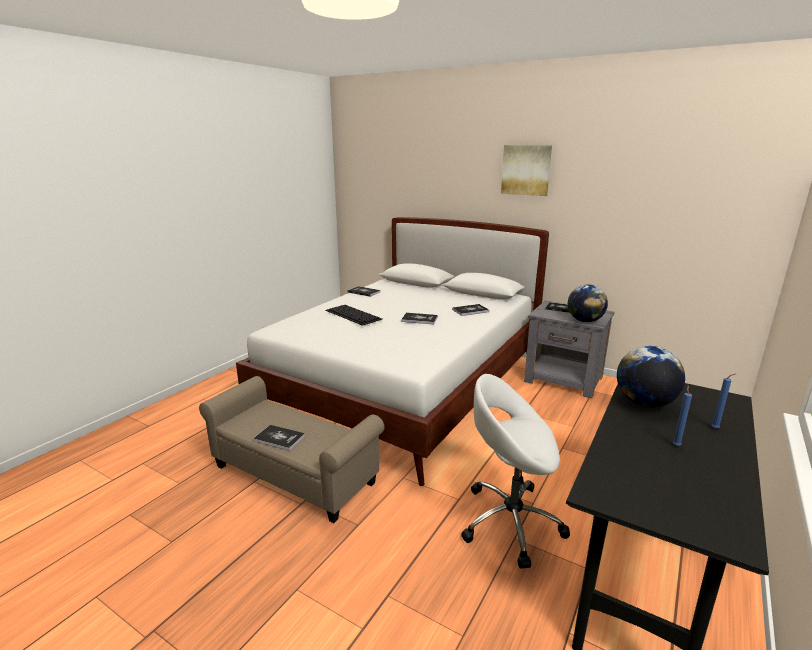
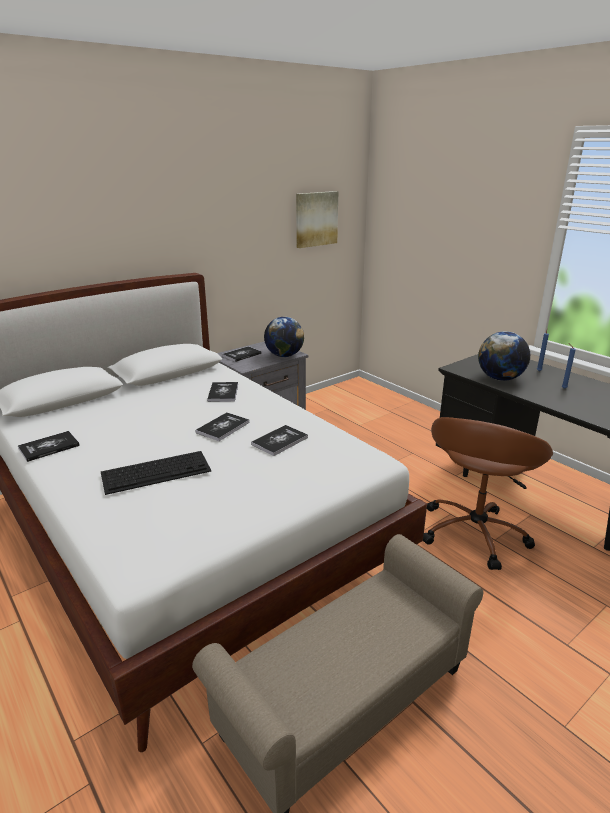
camera: 70 degrees left, 5 degrees up
(279, 438) = (368, 659): book -> book (280, 441)
(508, 521) = (473, 536): white office chair -> brown office chair
(526, 170) = (152, 200): picture -> picture (316, 219)

